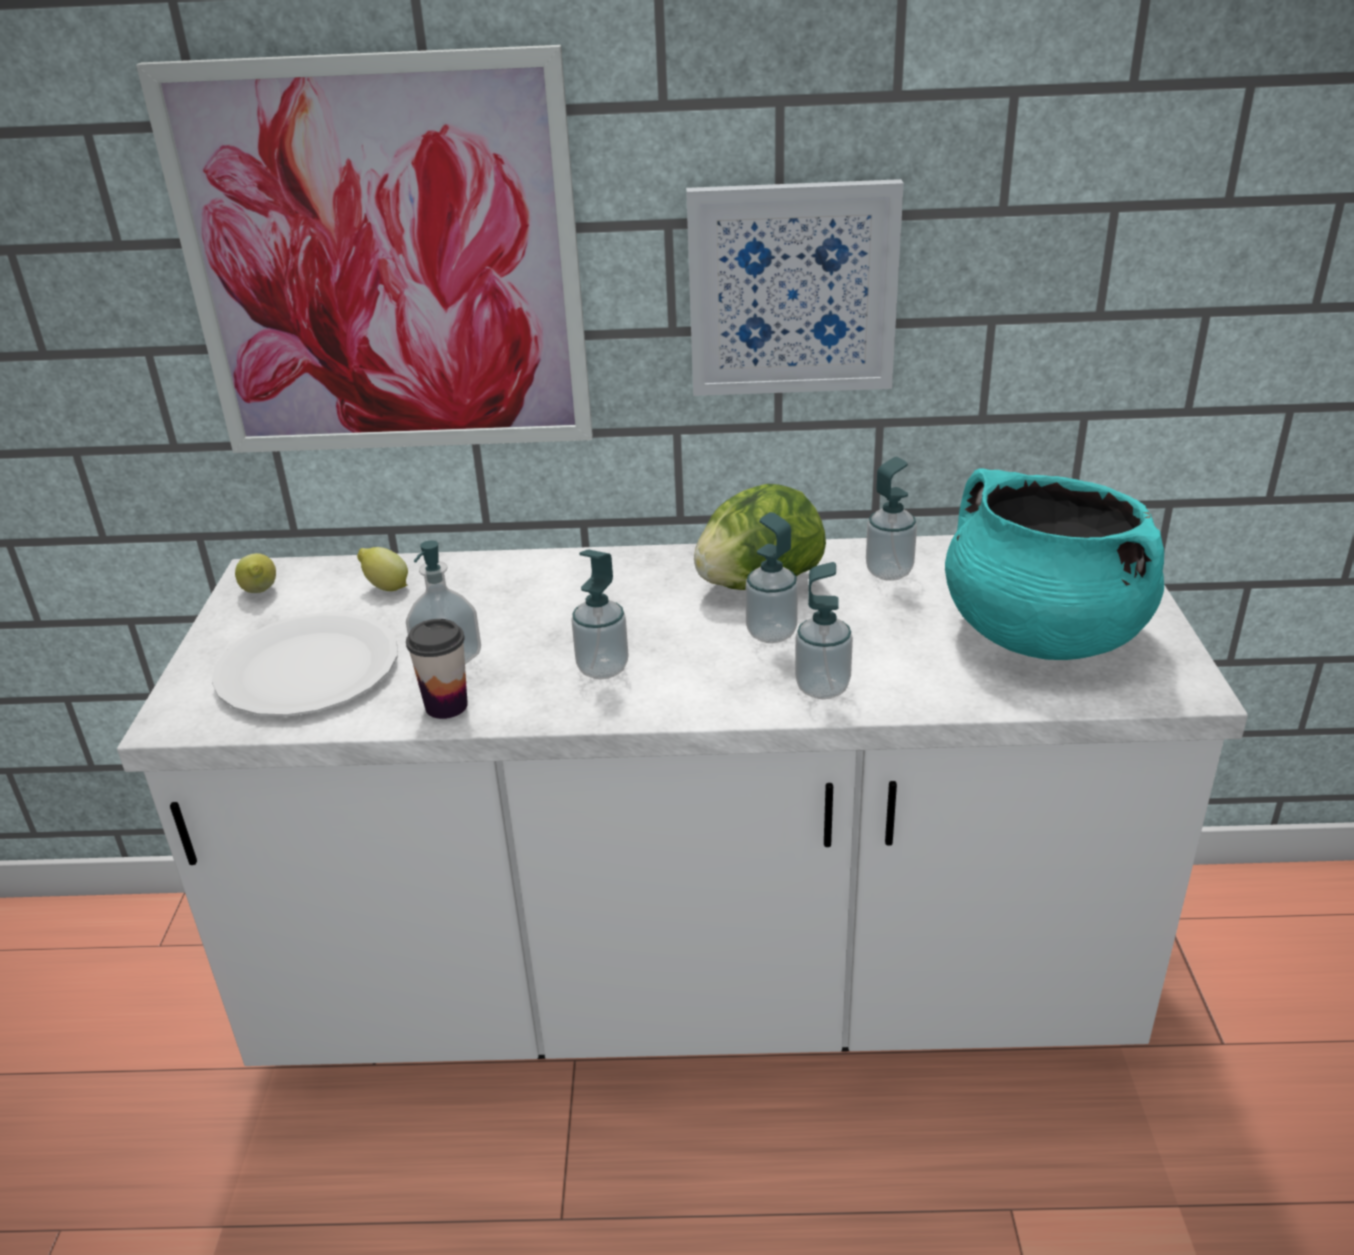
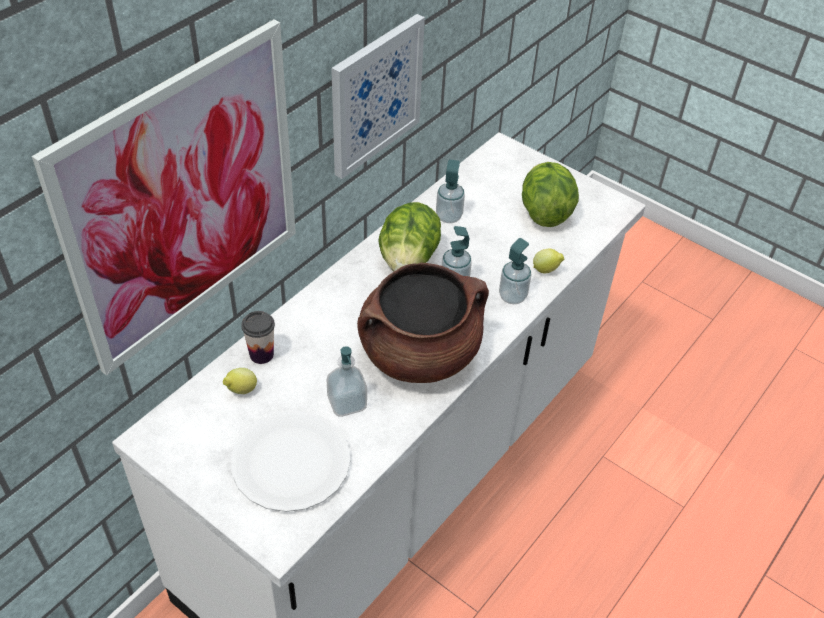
camera: 55 degrees left, 15 degrees up
(260, 593) = (176, 446): lemon -> lemon (546, 270)
(446, 706) = (389, 425): cup -> cup (261, 354)
(602, 668) = (419, 353): soap dispenser -> brown cooking pot
(1041, 634) = (544, 212): turquoise cooking pot -> lettuce

